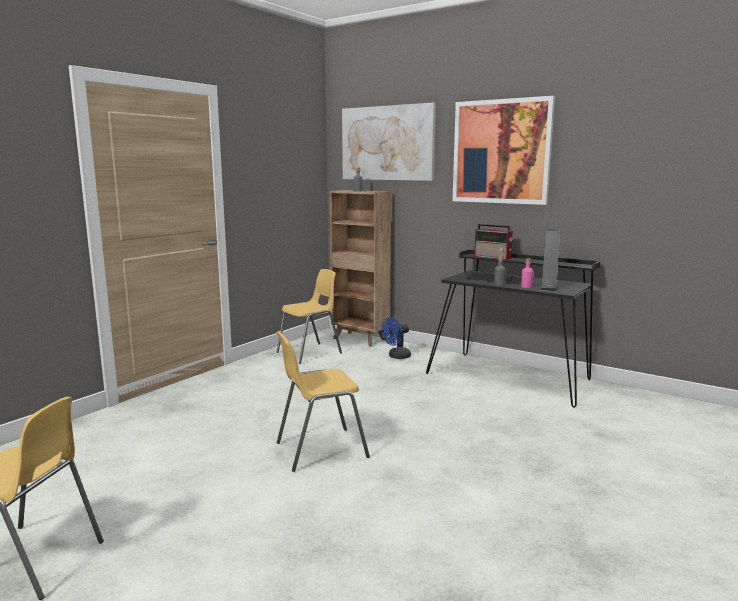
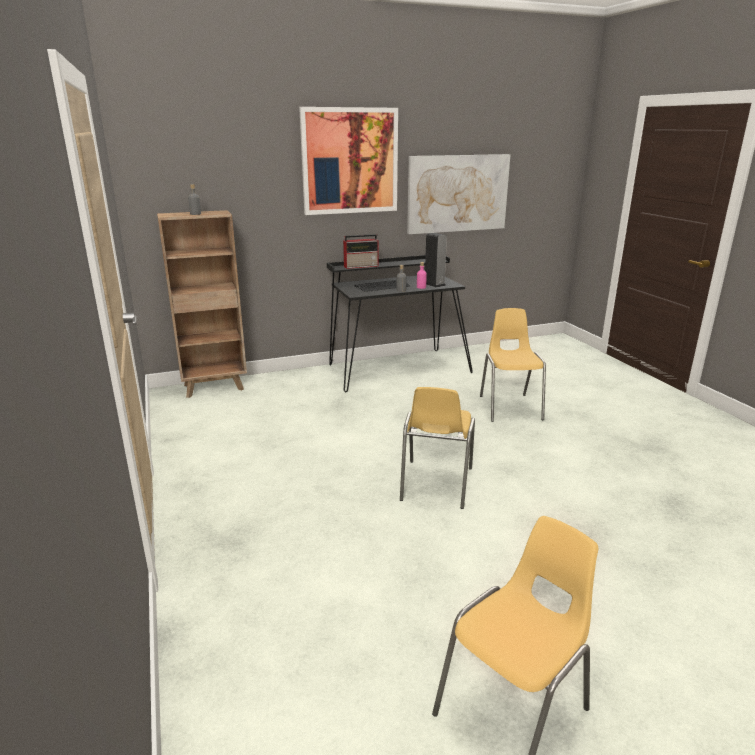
camera: 55 degrees left, 10 degrees up
(310, 353) = (207, 420): yellow chair -> yellow chair (509, 407)
(387, 143) = (211, 151): picture -> picture (457, 193)
(396, 357) = (288, 389): blue fan -> none

